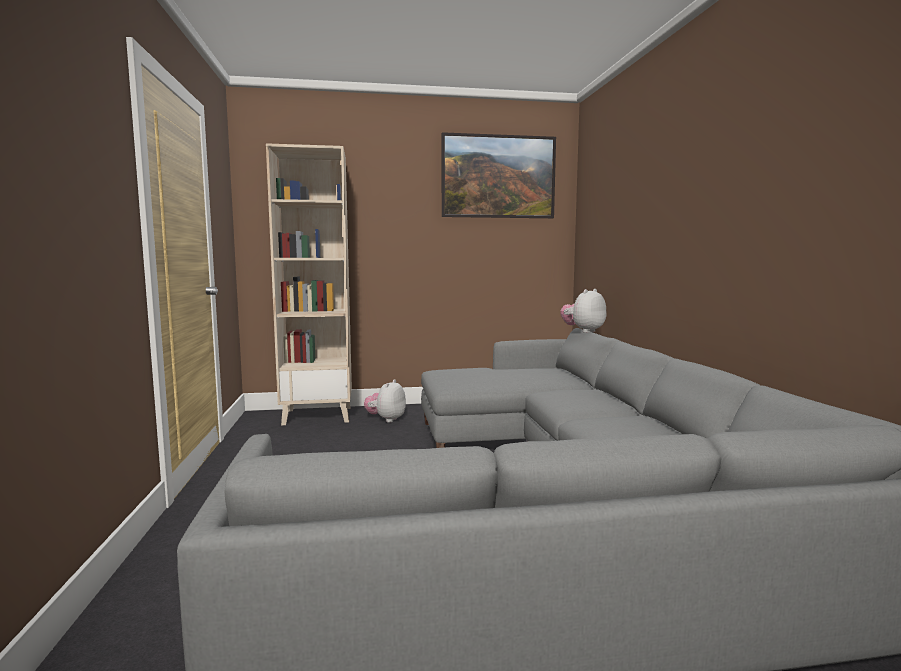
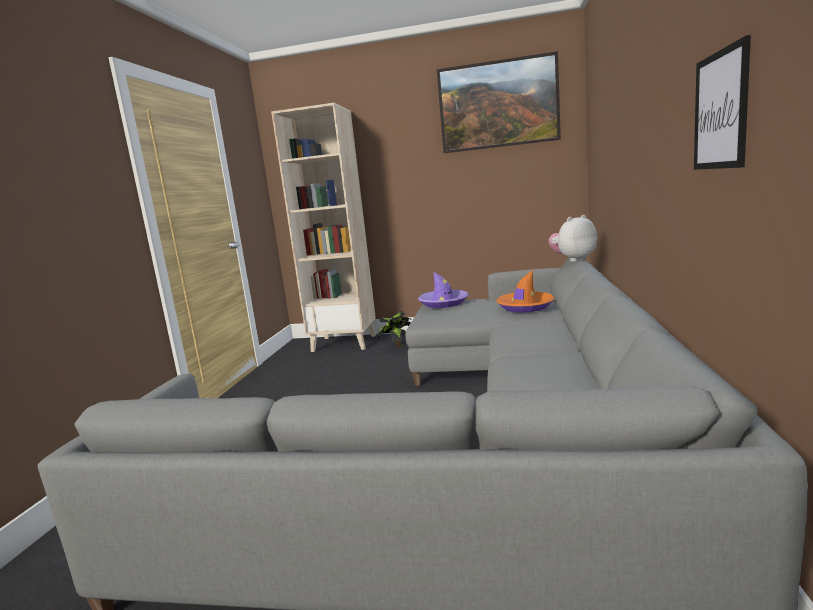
camera: 20 degrees right, 5 degrees up
(386, 419) = (397, 347): plush toy -> potted plant
(453, 370) = (443, 303): none -> purple hat
(546, 375) = (525, 307): none -> orange hat
(827, 197) = (720, 110): none -> picture

